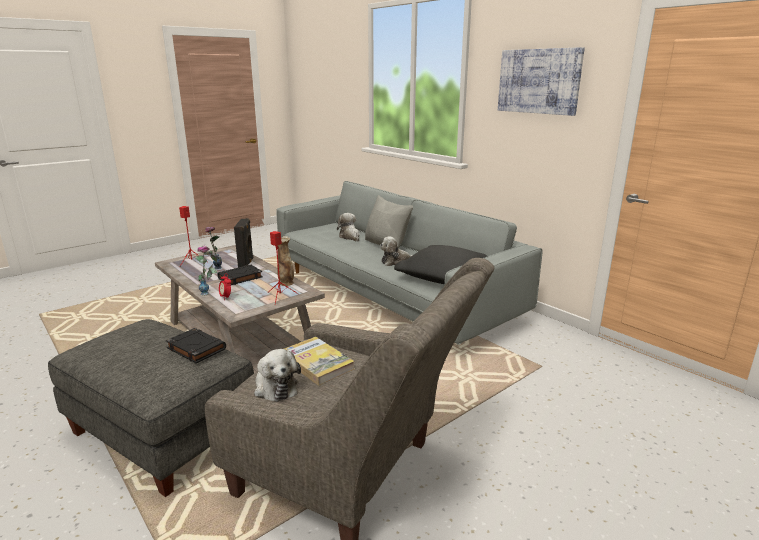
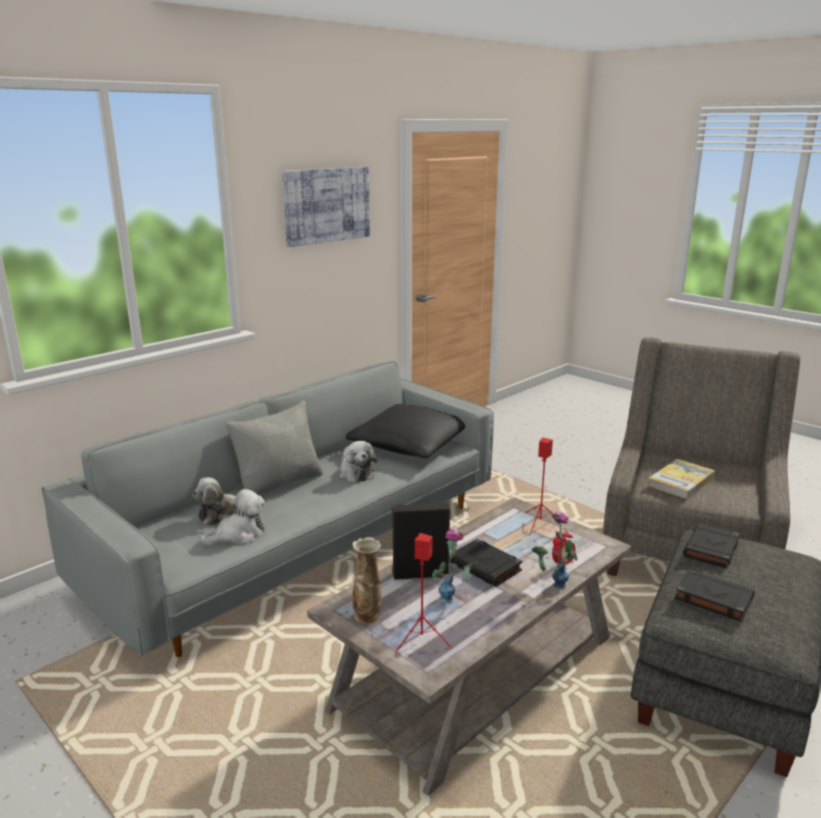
camera: 95 degrees left, 0 degrees up
(142, 334) = (712, 599): none -> black book
(275, 386) = (732, 496): plush toy -> plush toy (238, 535)
(286, 283) = (493, 525): vase -> vase (367, 616)

